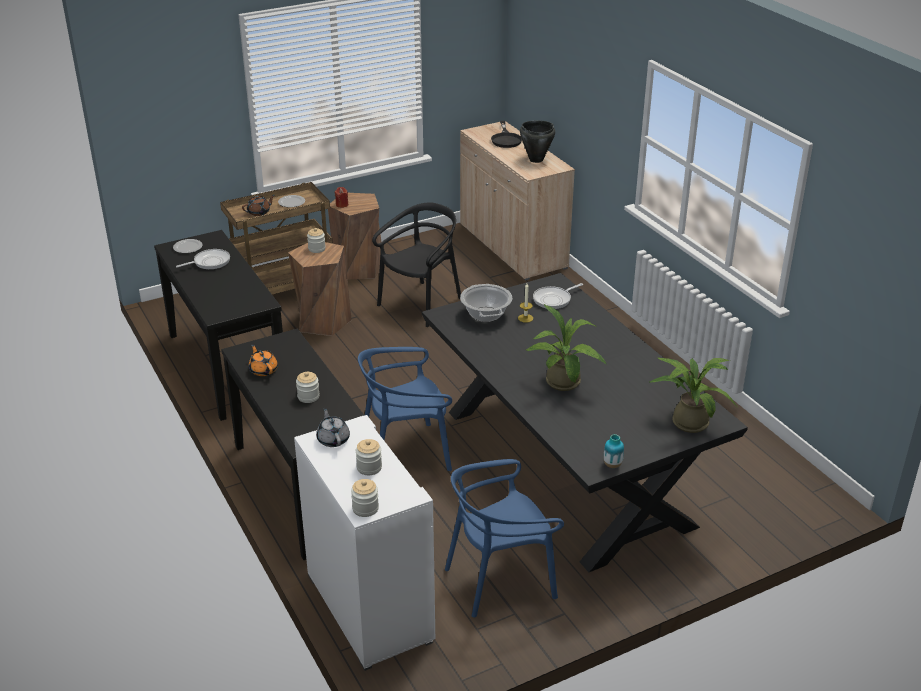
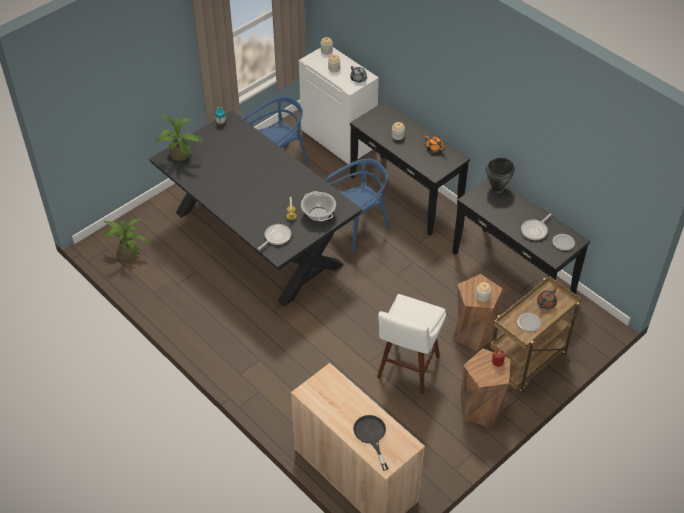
camera: 165 degrees right, 15 degrees up
(421, 304) = (406, 370): black chair -> white stool
(535, 159) = (331, 401): black cooking pot -> black cooking pot (497, 187)
(565, 385) = (254, 167): potted plant -> potted plant (127, 251)

